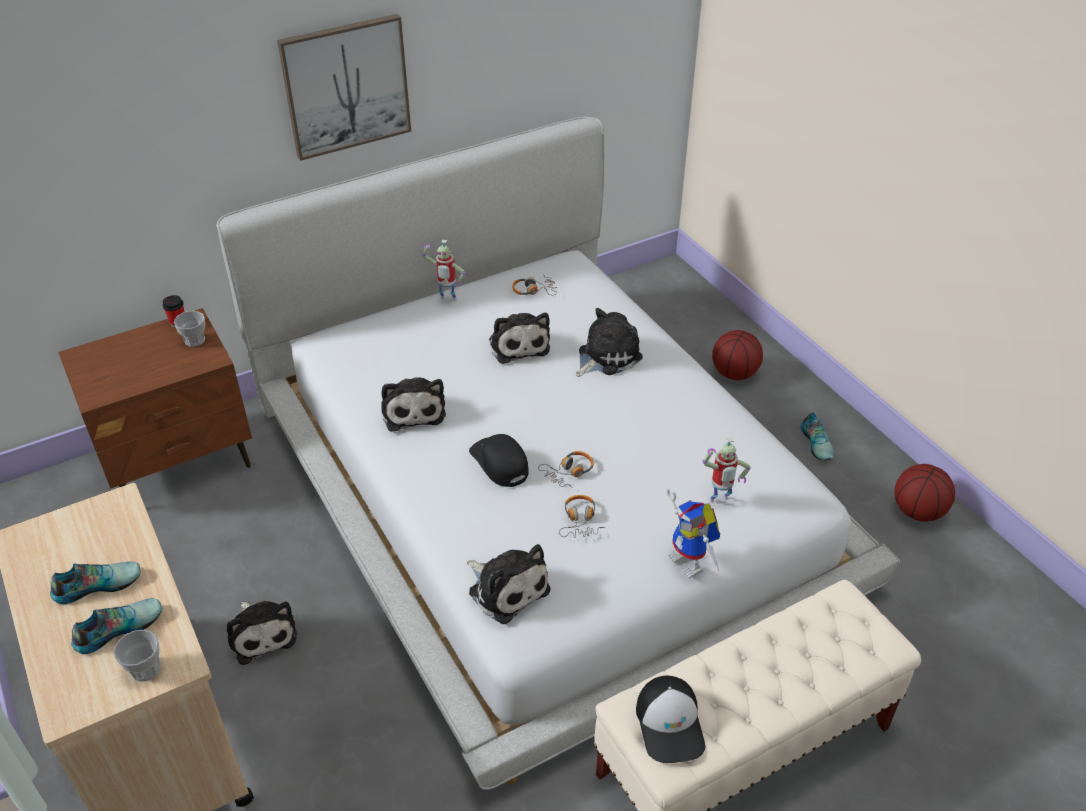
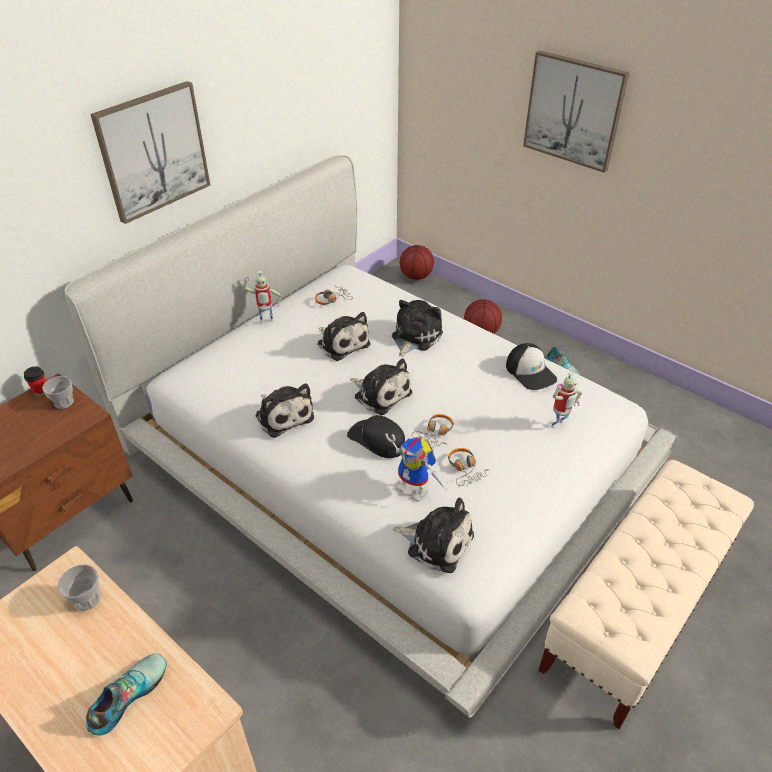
camera: 20 degrees left, 0 degrees up
(97, 584) = (84, 657): shoe -> none
(145, 669) = (175, 728): cup -> cup (87, 599)
(261, 633) = (207, 644): plush toy -> plush toy (381, 393)
(670, 724) = (619, 613): cap -> cap (531, 372)
(692, 563) = (565, 478): toy robot -> toy robot (416, 488)
(874, 114) = (574, 111): none -> picture
(918, 511) = (652, 399): basketball -> basketball (416, 276)

